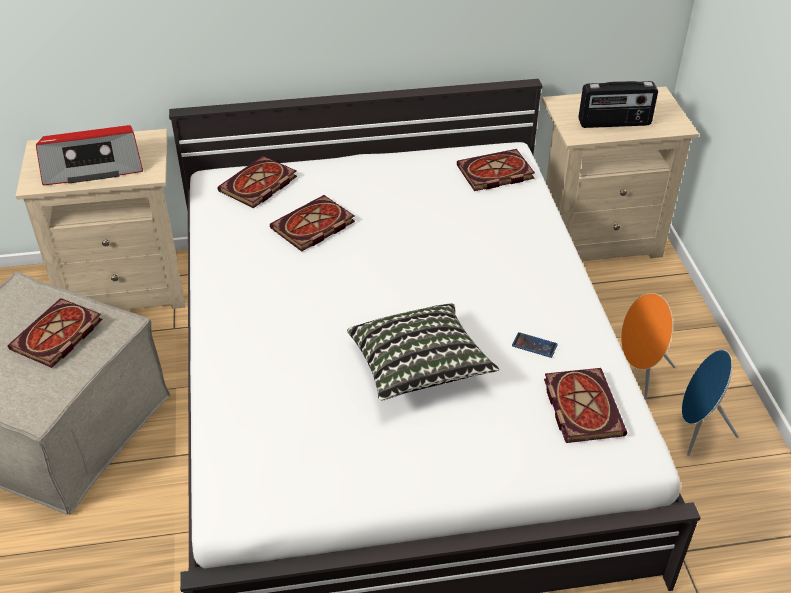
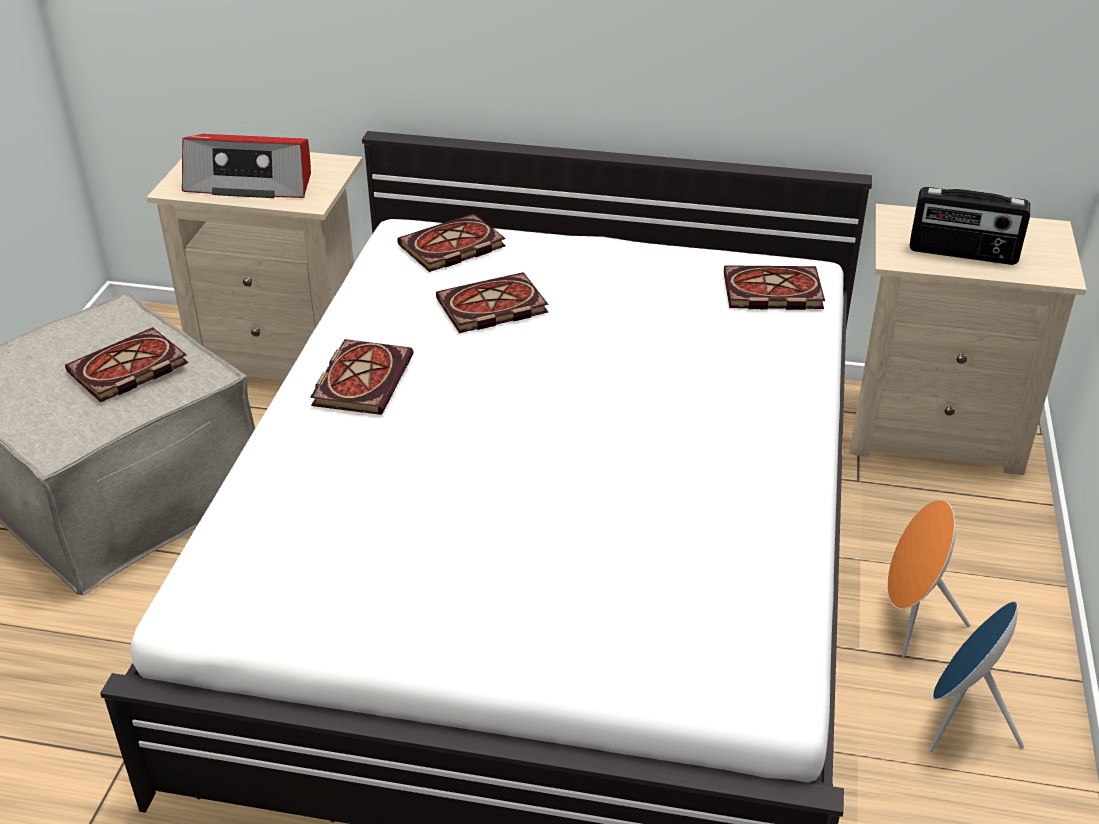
camera: 20 degrees right, 5 degrees down
(419, 368) = (529, 504): pillow -> none
(534, 345) = (703, 515): phone -> none
(580, 406) = (725, 607): book -> book (362, 379)

